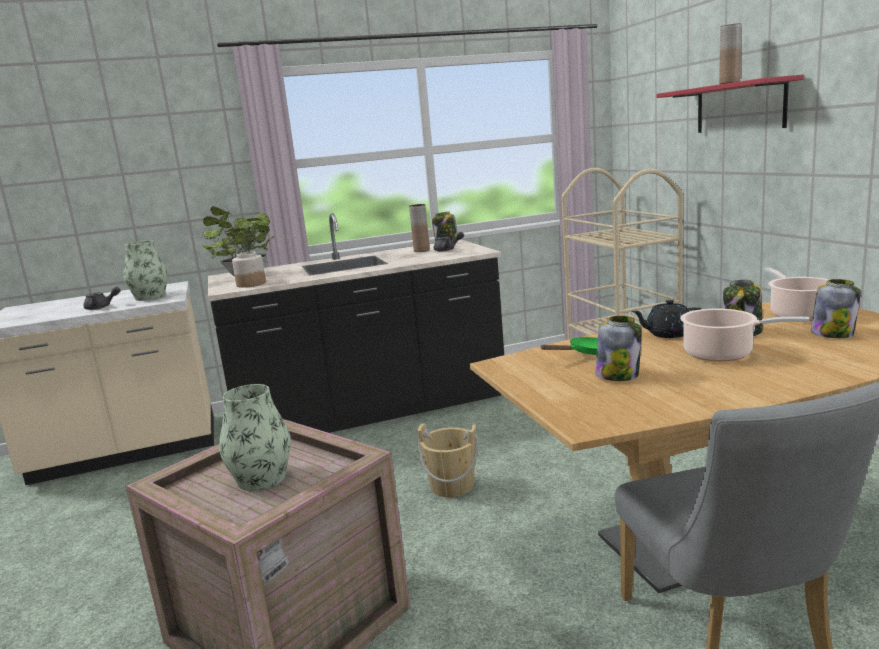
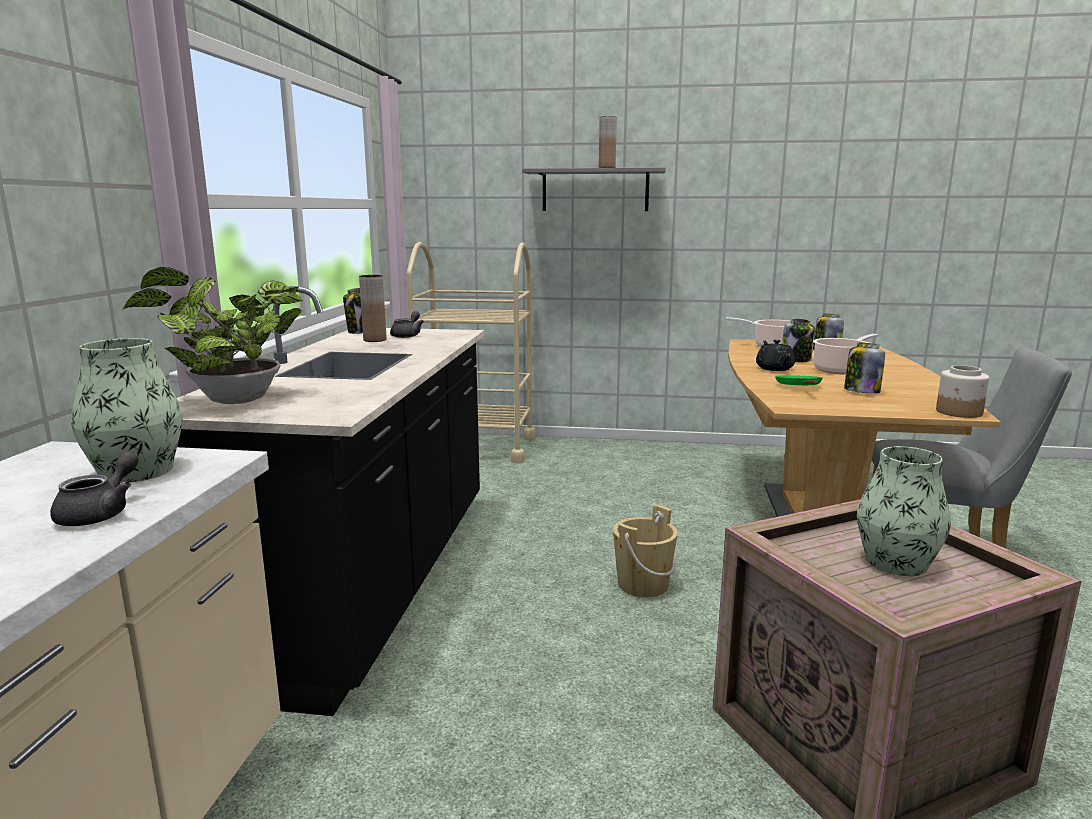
camera: 65 degrees left, 0 degrees up
(251, 284) = (336, 403): jar -> jar (959, 412)
(668, 334) = (774, 368): black teapot -> black teapot turned 150 degrees clockwise
(739, 107) = (595, 190): red shelf -> grey shelf

